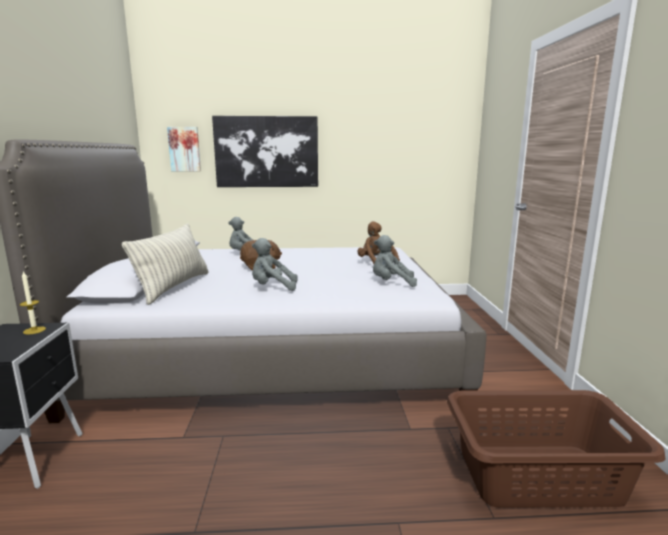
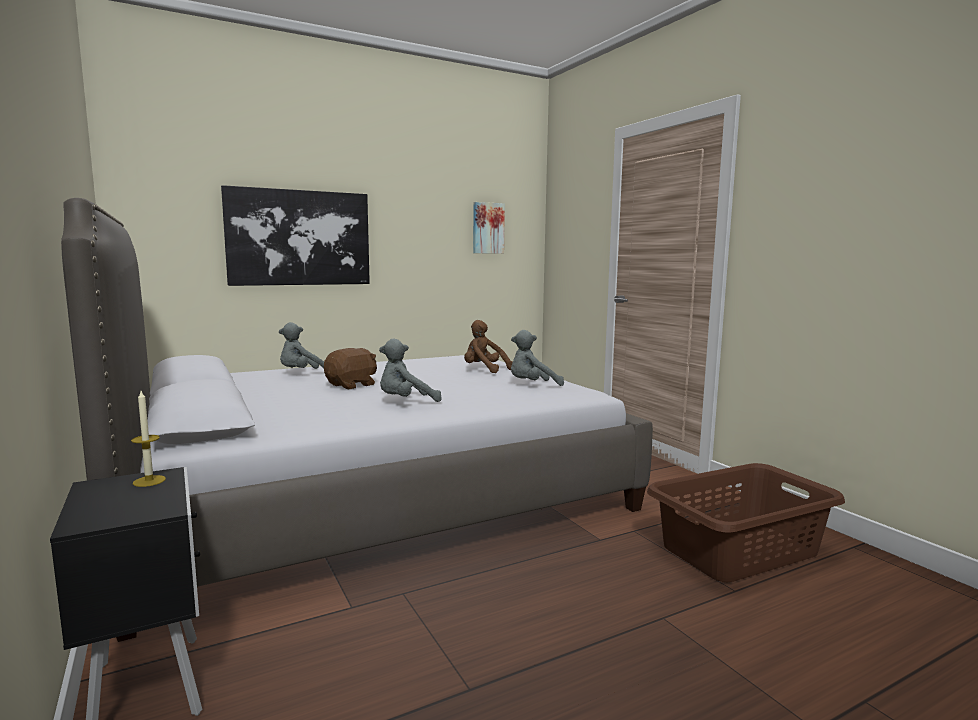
camera: 25 degrees left, 5 degrees down
(174, 287) = (269, 414): pillow -> none
(184, 149) = (176, 231): picture -> picture (487, 228)

